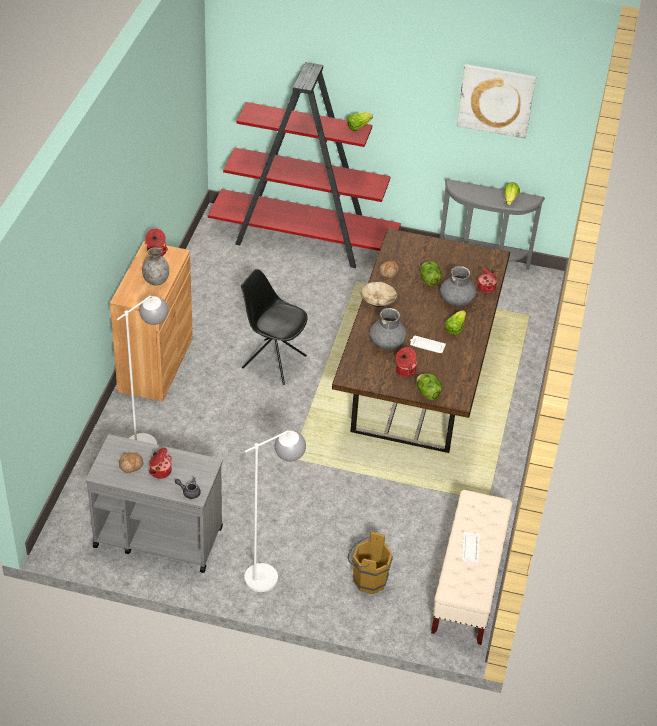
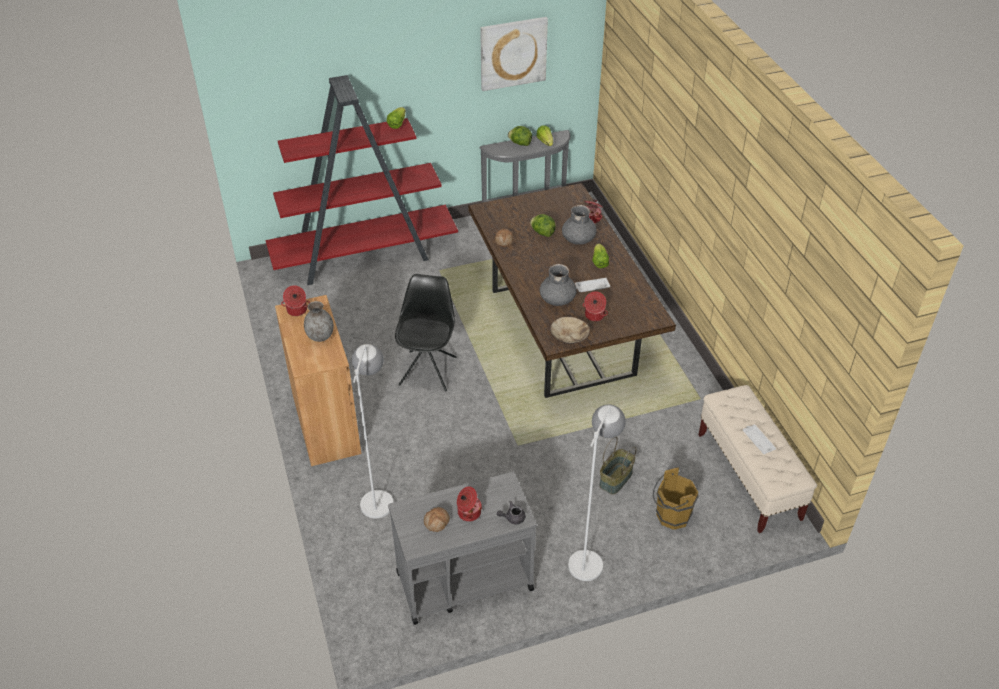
camera: 30 degrees left, 0 degrees up
(273, 361) = (428, 370): black chair -> black chair turned 105 degrees clockwise
(349, 527) = (616, 479): none -> basket
(378, 301) = (517, 268): beige bowl -> beige bowl (569, 337)
(427, 393) = (629, 325): lettuce -> lettuce (520, 143)

